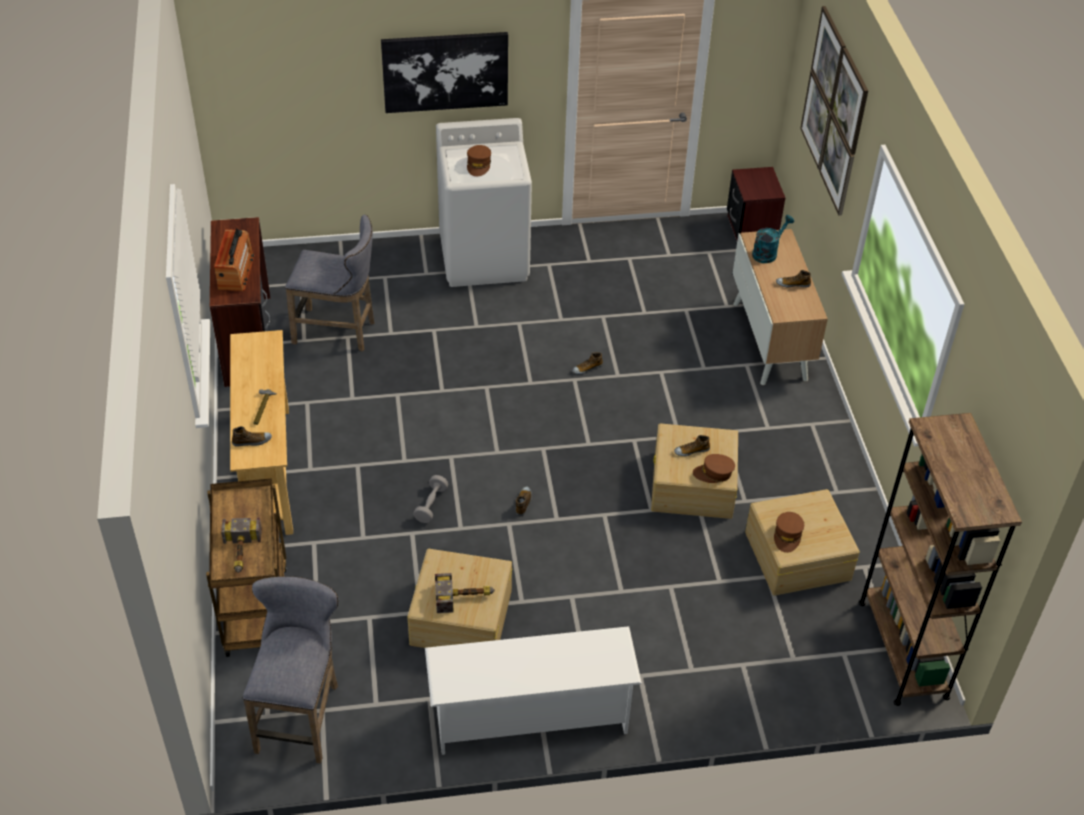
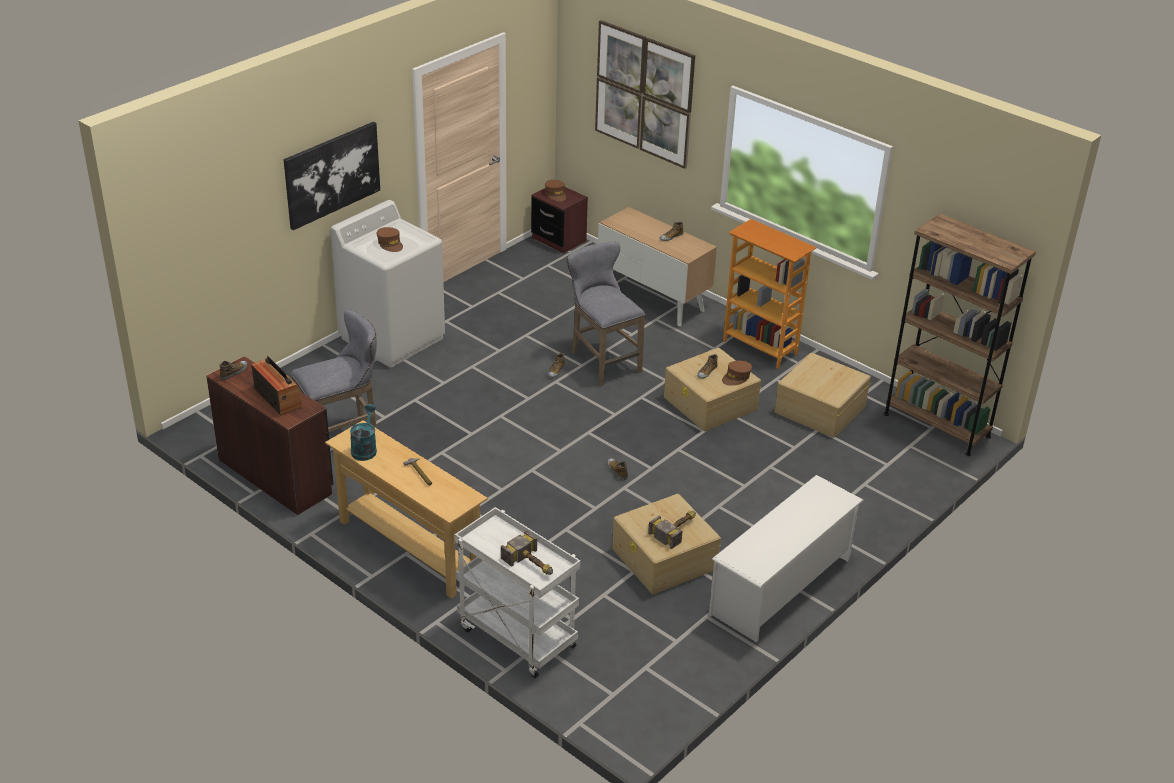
camera: 40 degrees left, 10 degrees down
(252, 441) = (441, 497): shoe -> shoe (234, 372)
(255, 608) = (515, 637): brown cart -> white cart
(301, 714) = (634, 678): grey stool -> grey stool (602, 360)
(431, 505) = (556, 505): grey dumbbell -> none
(767, 252) = (632, 226): turquoise watering can -> turquoise watering can (365, 448)
(787, 536) = (822, 388): brown cap -> brown cap (555, 194)
(816, 453) = (760, 347): none -> bookcase

